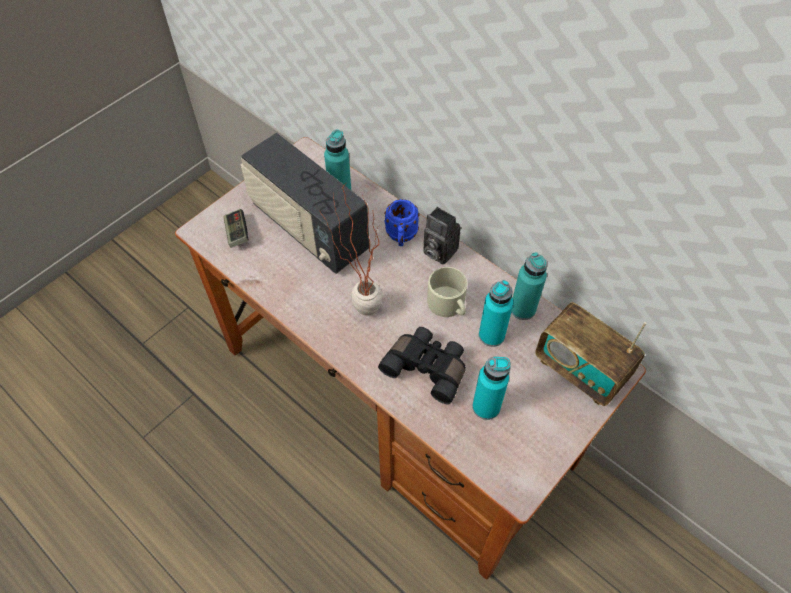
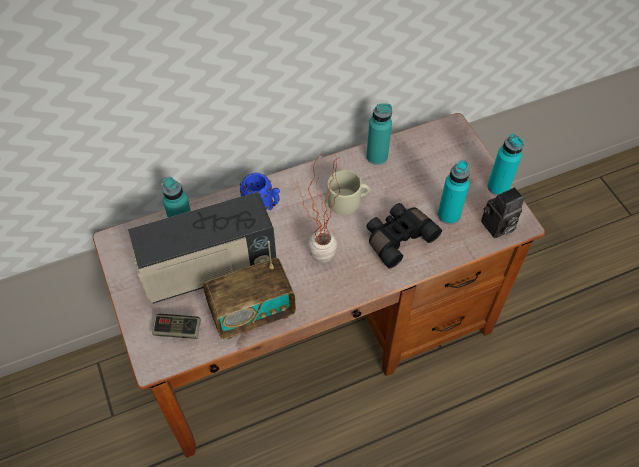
camera: 65 degrees left, 0 degrees up
(437, 251) = (292, 186): camera -> camera (497, 227)
(491, 335) = (390, 185): turquoise bottle -> turquoise bottle (498, 187)
(580, 370) = (444, 147): radio -> radio (252, 313)

